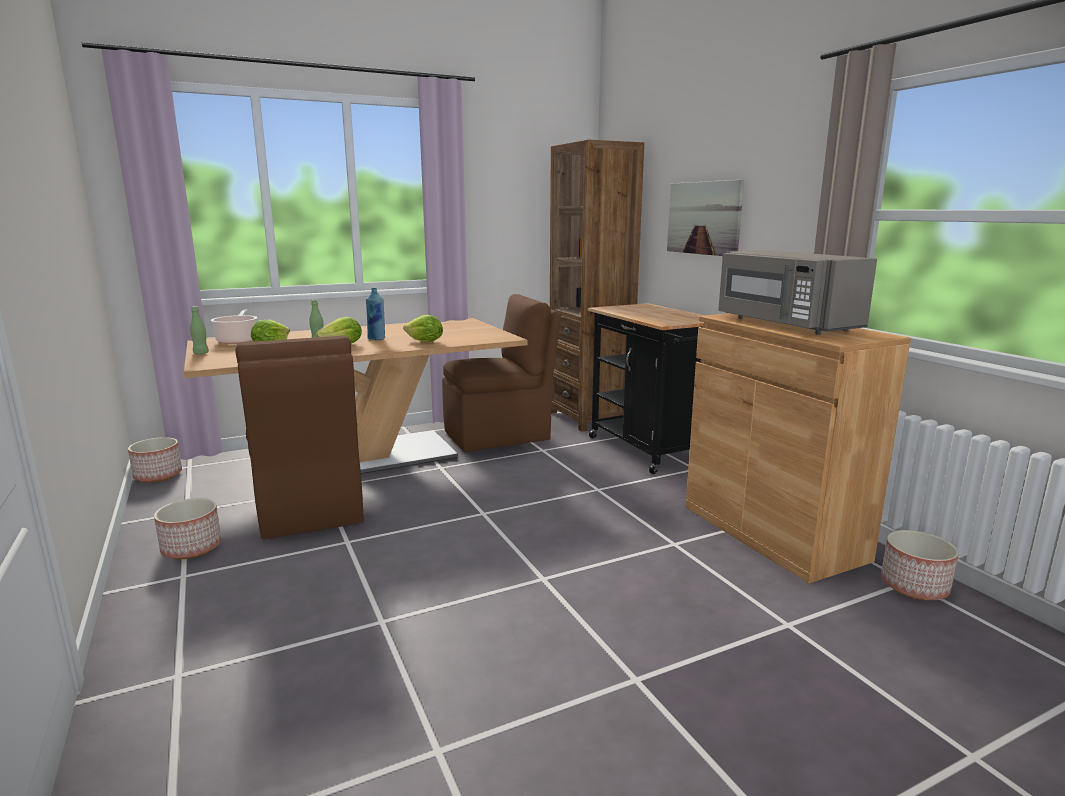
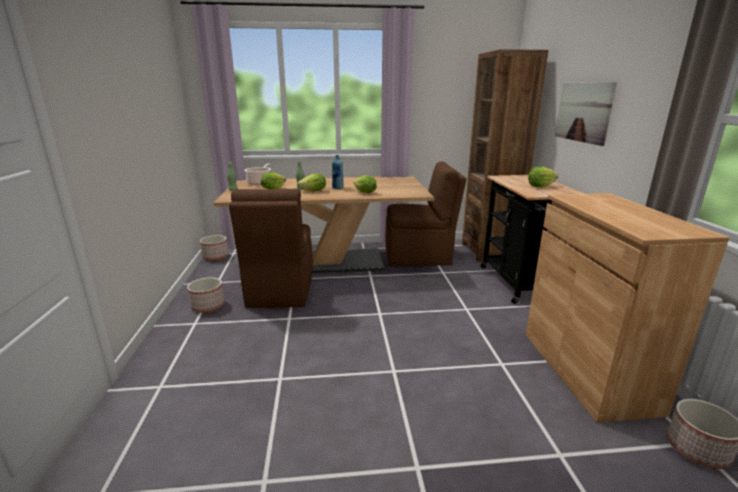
camera: 20 degrees right, 5 degrees up
(664, 314) = (540, 186): none -> lettuce
(784, 324) = (613, 210): grey microwave -> none

